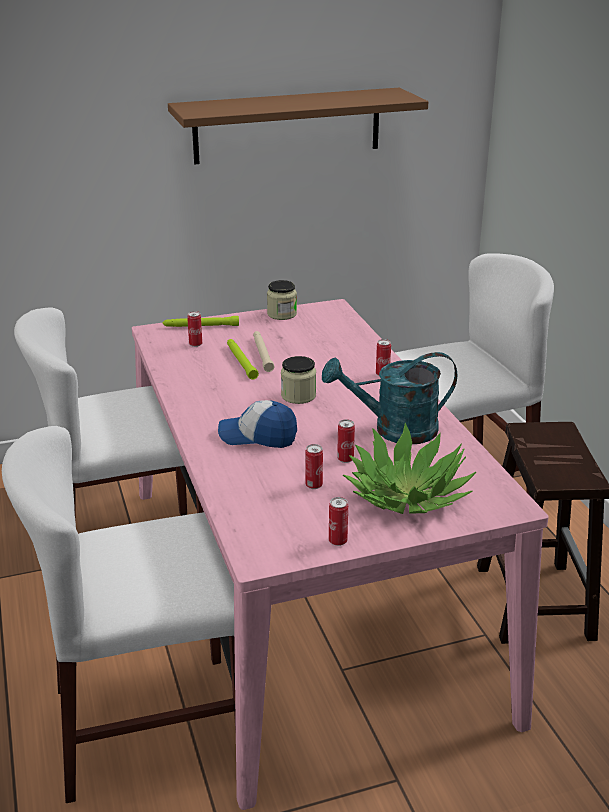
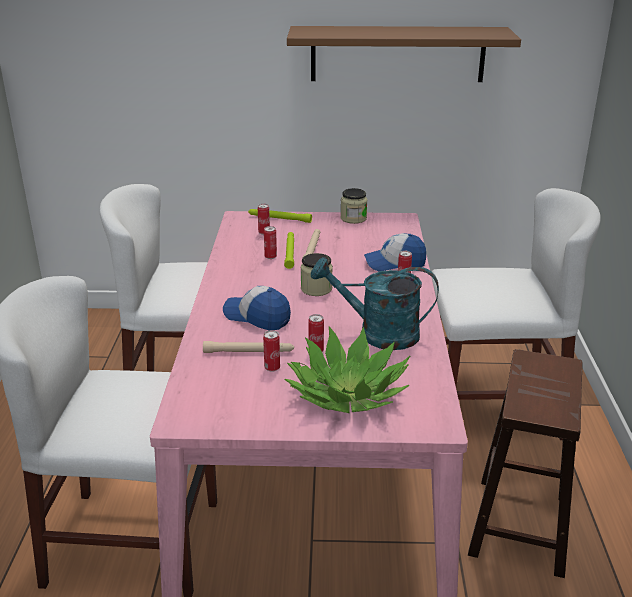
camera: 20 degrees right, 0 degrees up
(277, 474) = (249, 352): none -> beige flashlight
(338, 541) = (256, 421): can -> can (270, 257)
(359, 355) = (394, 263): none -> cap

